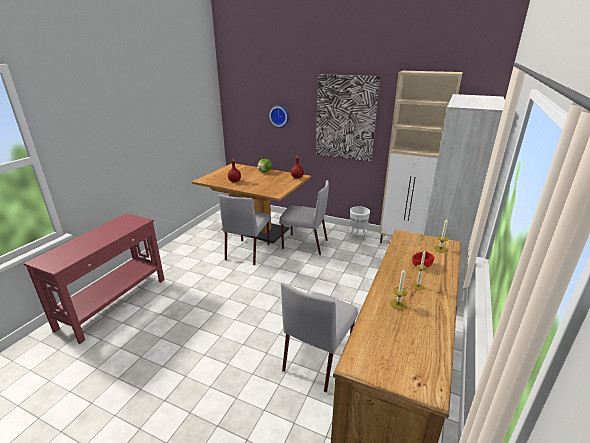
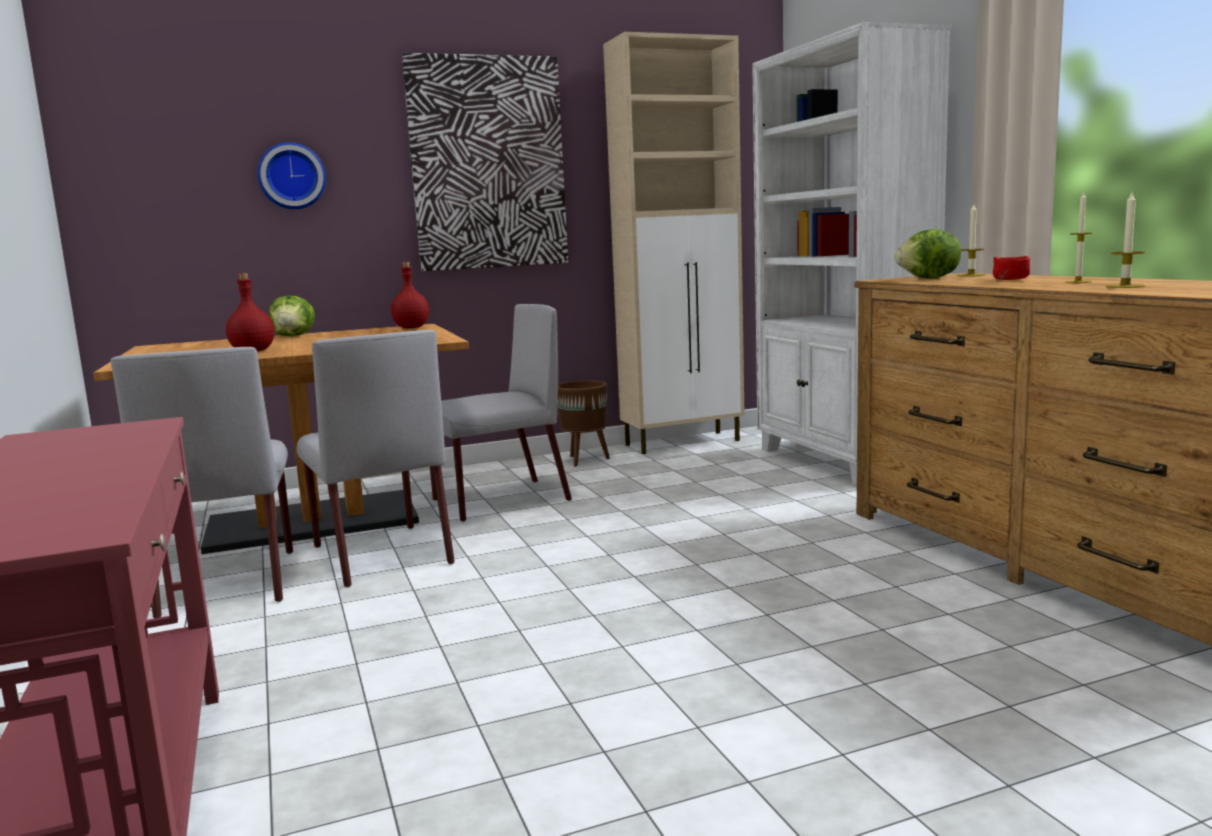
camera: 45 degrees left, 15 degrees down
(318, 358) = (905, 600): grey chair -> grey chair (229, 581)
(358, 237) = (585, 460): white planter -> brown planter
(414, 244) = (929, 279): none -> lettuce

